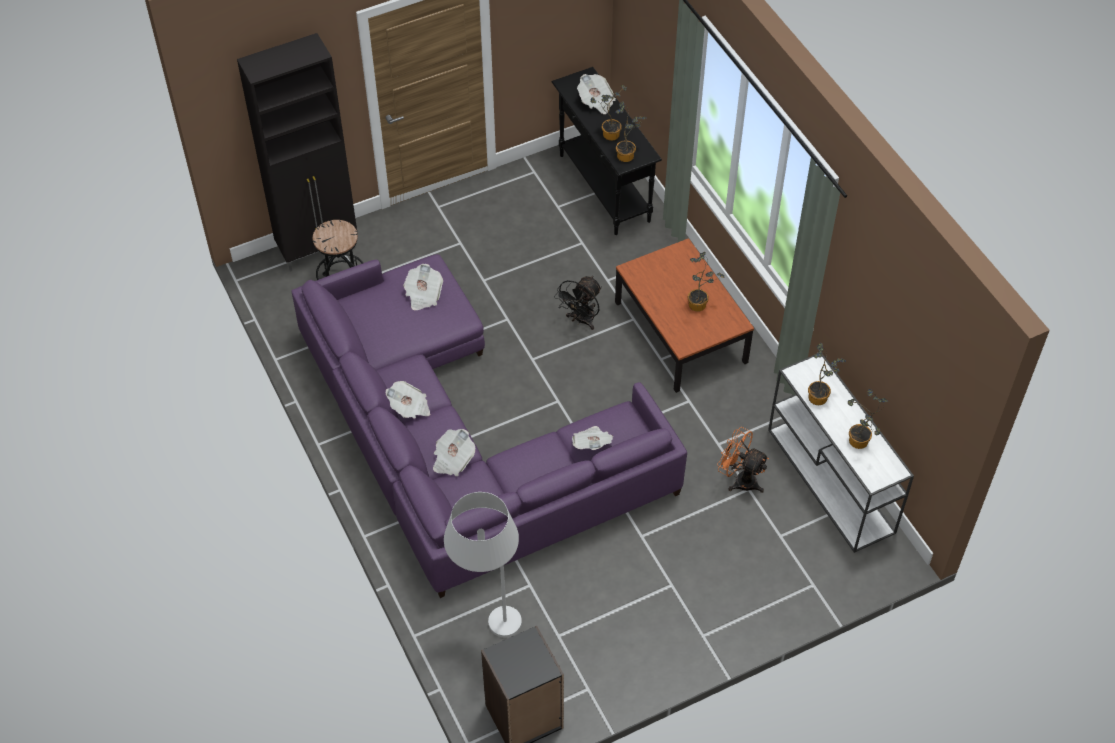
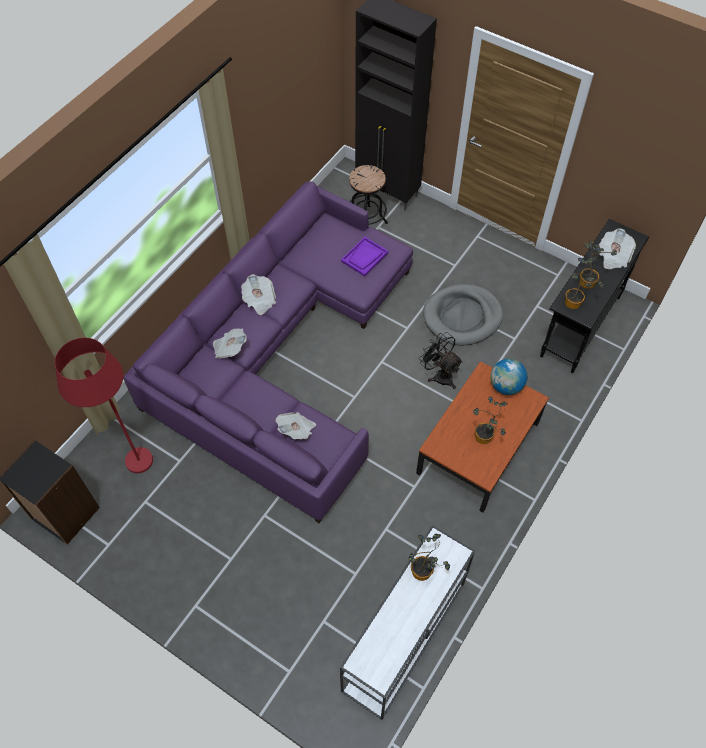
camera: 60 degrees right, 5 degrees up
(423, 295) = (364, 257): newspaper -> purple tray
(488, 630) = (127, 453): white floor lamp -> red floor lamp
(527, 269) = (462, 317): none -> grey dog bed
(581, 320) = (439, 375): black fan -> black fan turned 45 degrees clockwise
(656, 261) = (505, 386): none -> globe
(740, 479) = (361, 562): orange fan -> none
(859, 443) = (392, 631): potted plant -> none

